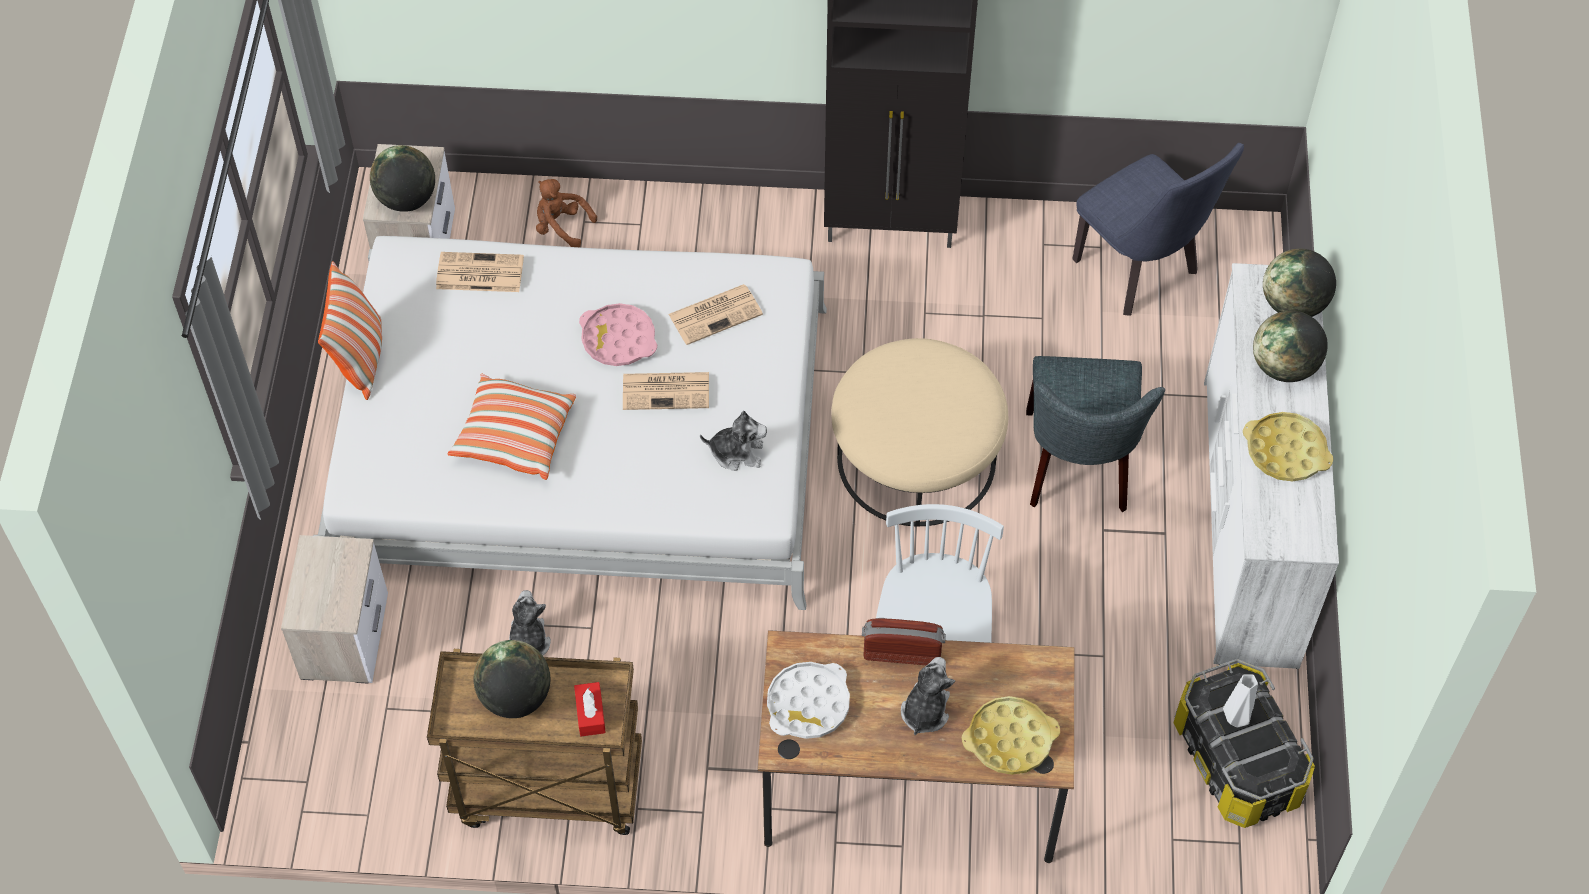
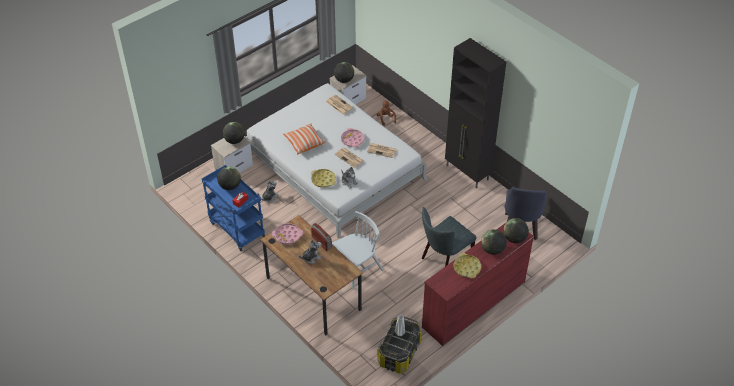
camera: 45 degrees right, 10 degrees down
(330, 567) = (234, 141): none -> globe
(360, 358) = (292, 104): pillow -> none
(546, 789) = (236, 229): brown cart -> blue cart
(808, 704) = (287, 235): white tray -> pink tray
(916, 458) = (406, 227): beige ottoman -> none
(1010, 739) = (322, 278): yellow tray -> yellow tray (323, 180)
(1247, 521) = (473, 304): white dresser -> red dresser

